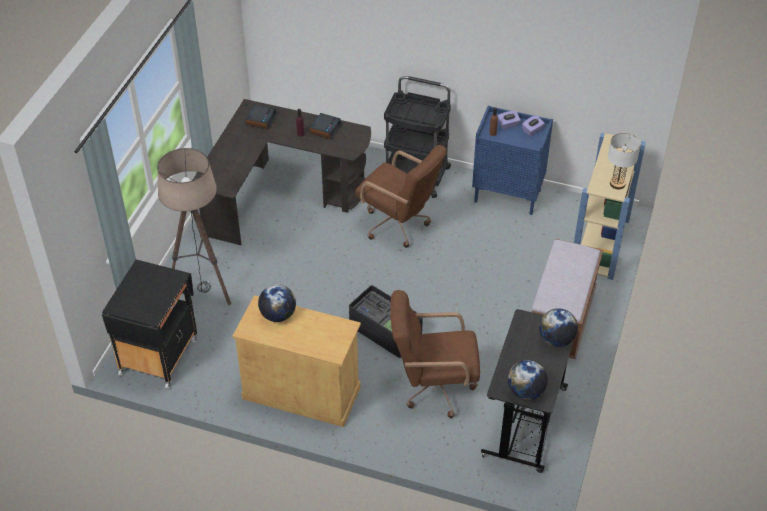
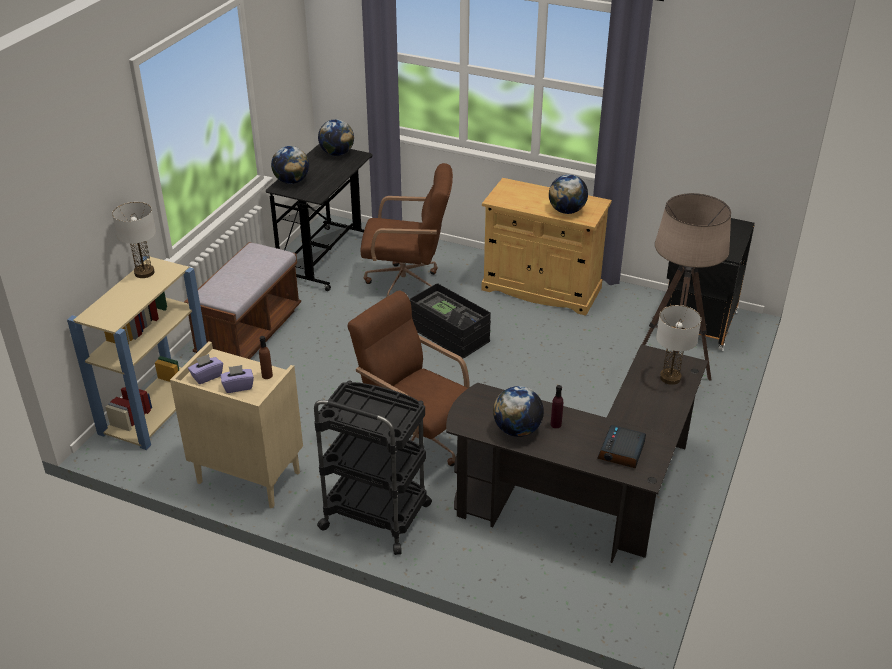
camera: 175 degrees left, 10 degrees down
(218, 171) = (670, 378): none -> table lamp
(325, 129) = (517, 430): alarm clock -> globe
(508, 196) = (248, 477): blue cabinet -> beige cabinet

